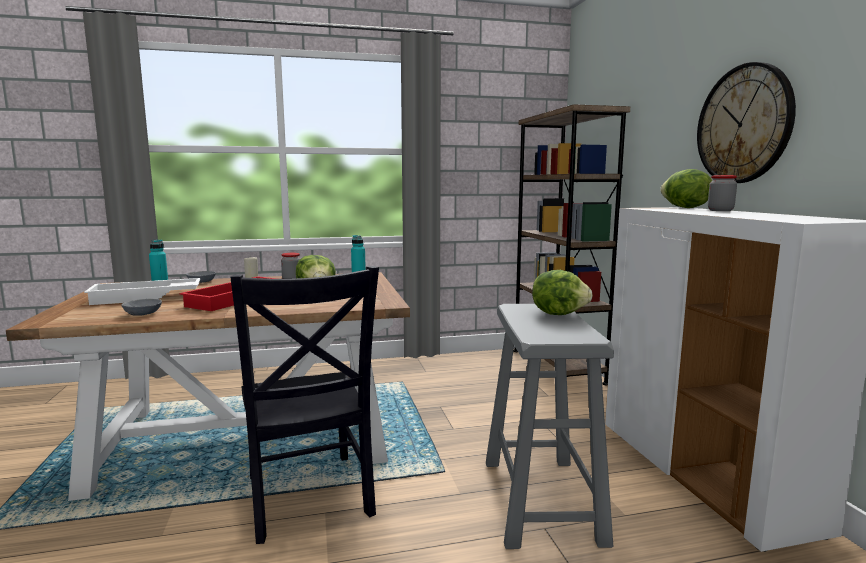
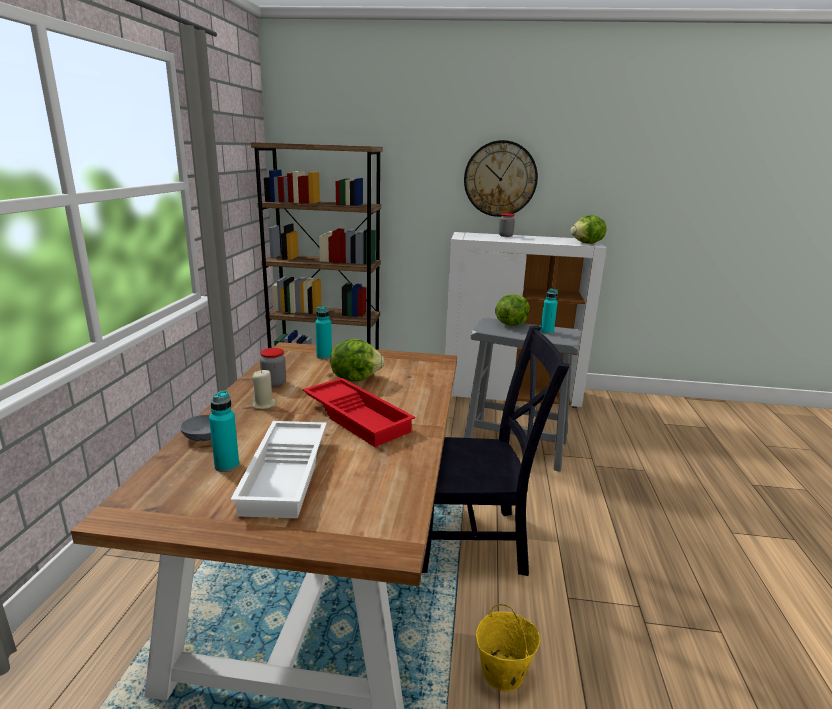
camera: 70 degrees left, 10 degrees up
(116, 543) = (502, 673): none -> yellow bucket
(144, 314) = (395, 470): grey bowl -> none
(558, 328) = (546, 332): none -> turquoise bottle
(684, 208) = (473, 234): lettuce -> lettuce (587, 243)

